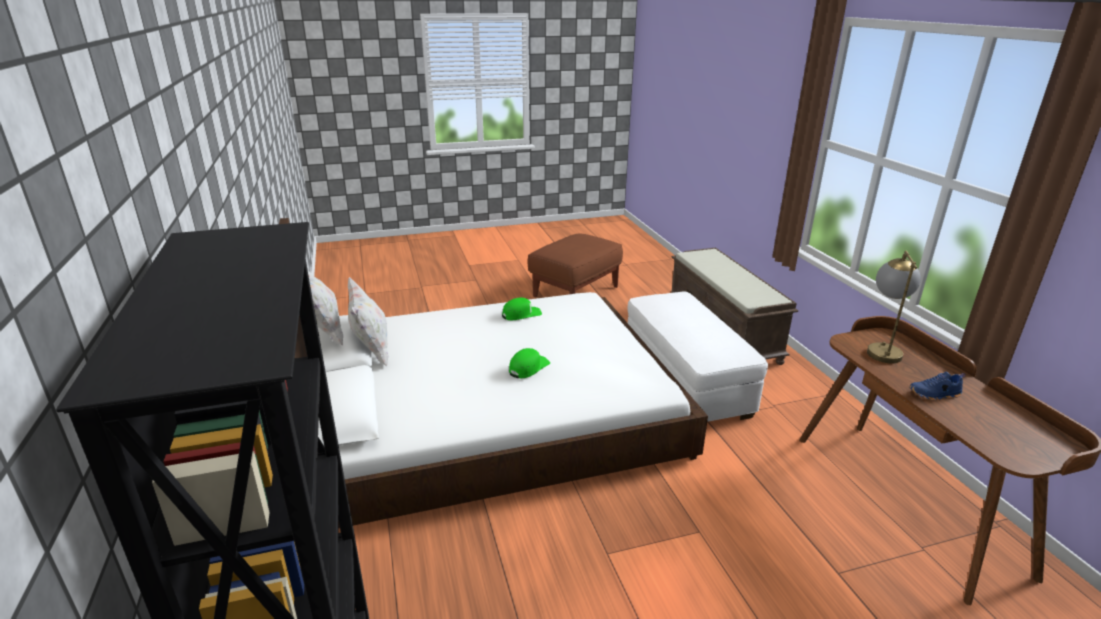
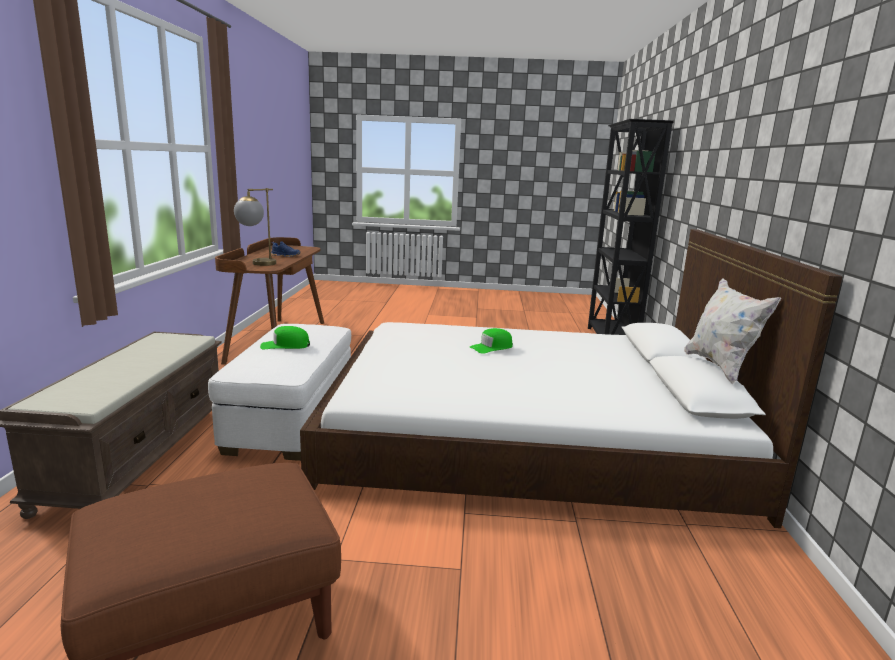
camera: 160 degrees left, 10 degrees down
(371, 351) = (660, 388): white pillow -> none
(521, 314) = (465, 392): green cap -> green cap (285, 345)

